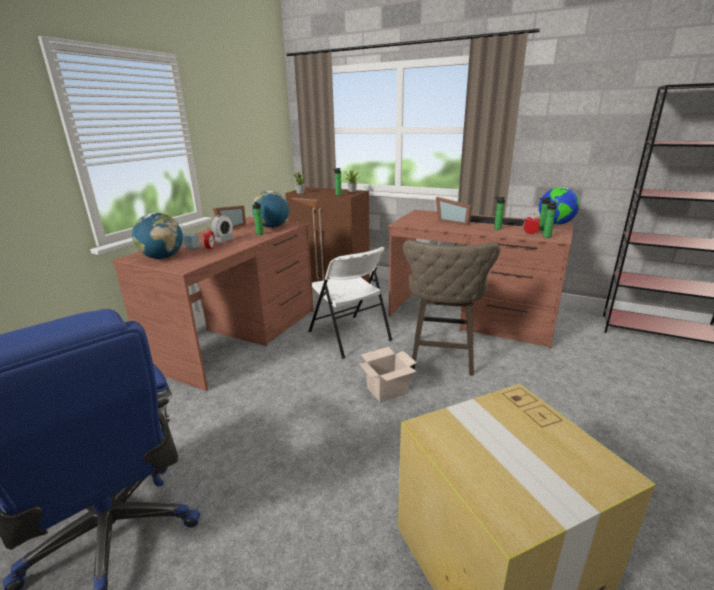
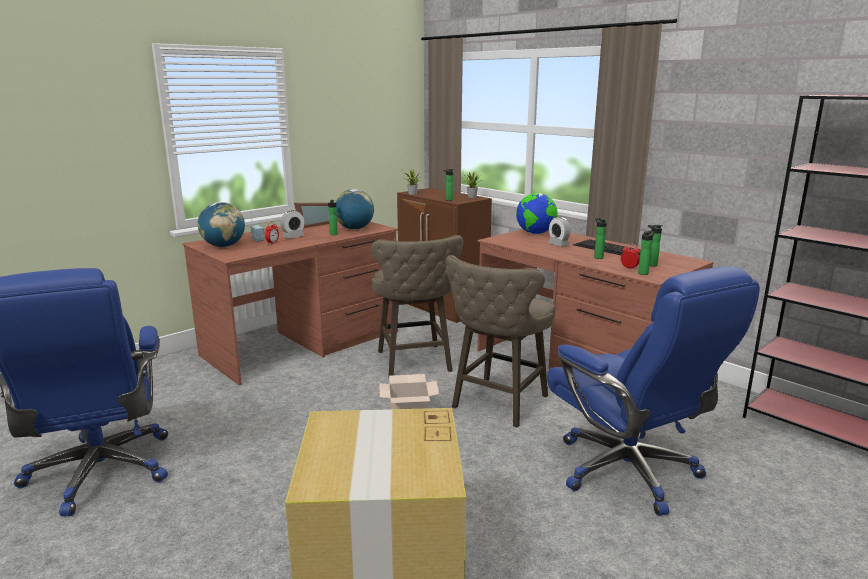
camera: 20 degrees right, 5 degrees down
(349, 336) = (415, 363): white chair -> beige stool
(453, 222) = (558, 244): picture frame -> alarm clock
(555, 224) = (683, 261): globe -> globe (535, 233)
(578, 392) = (627, 470): none -> blue office chair

